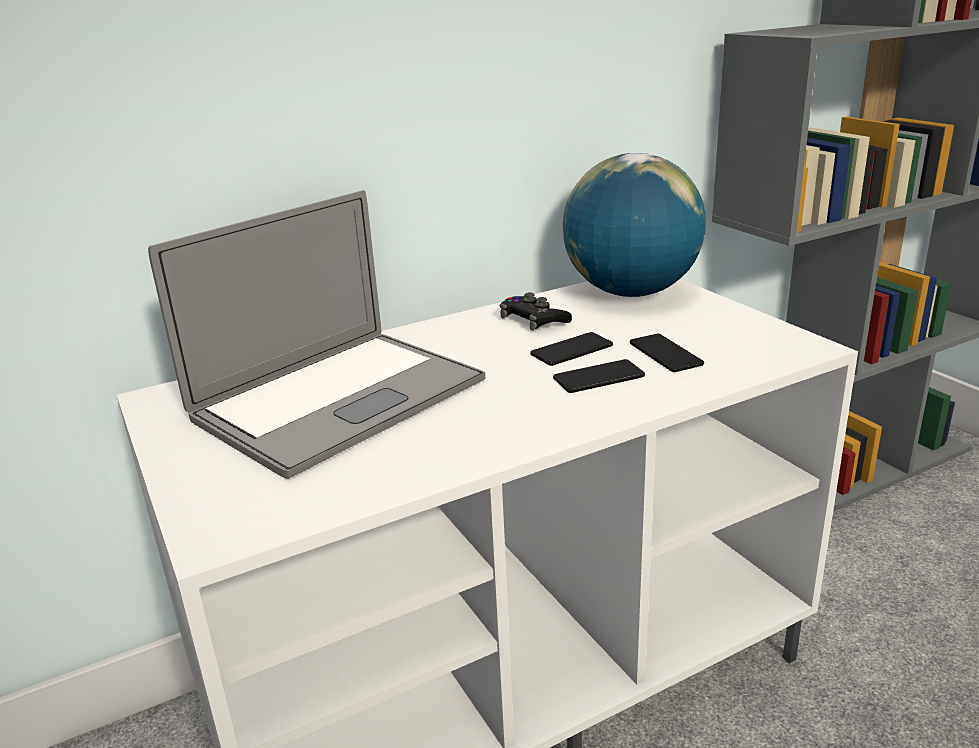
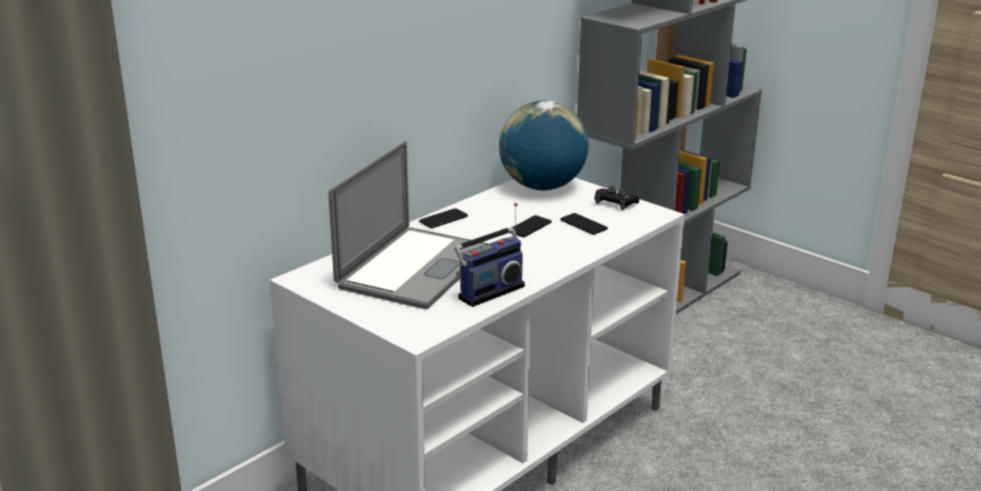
camera: 20 degrees left, 0 degrees up
(422, 457) = (489, 291): none -> radio
(534, 320) = (494, 210): black game controller -> black game controller (615, 203)
(598, 377) = (554, 241): phone -> phone (443, 219)

